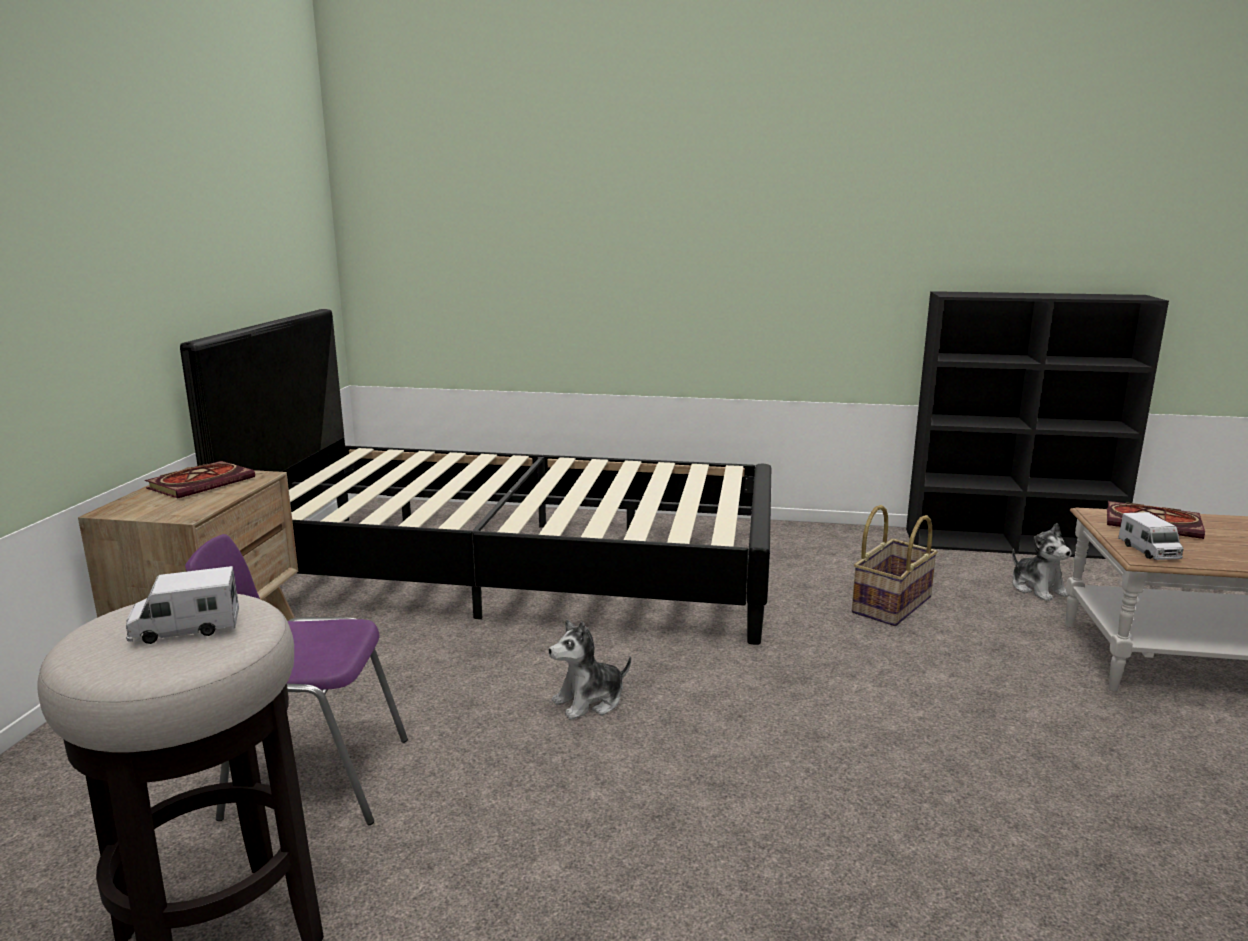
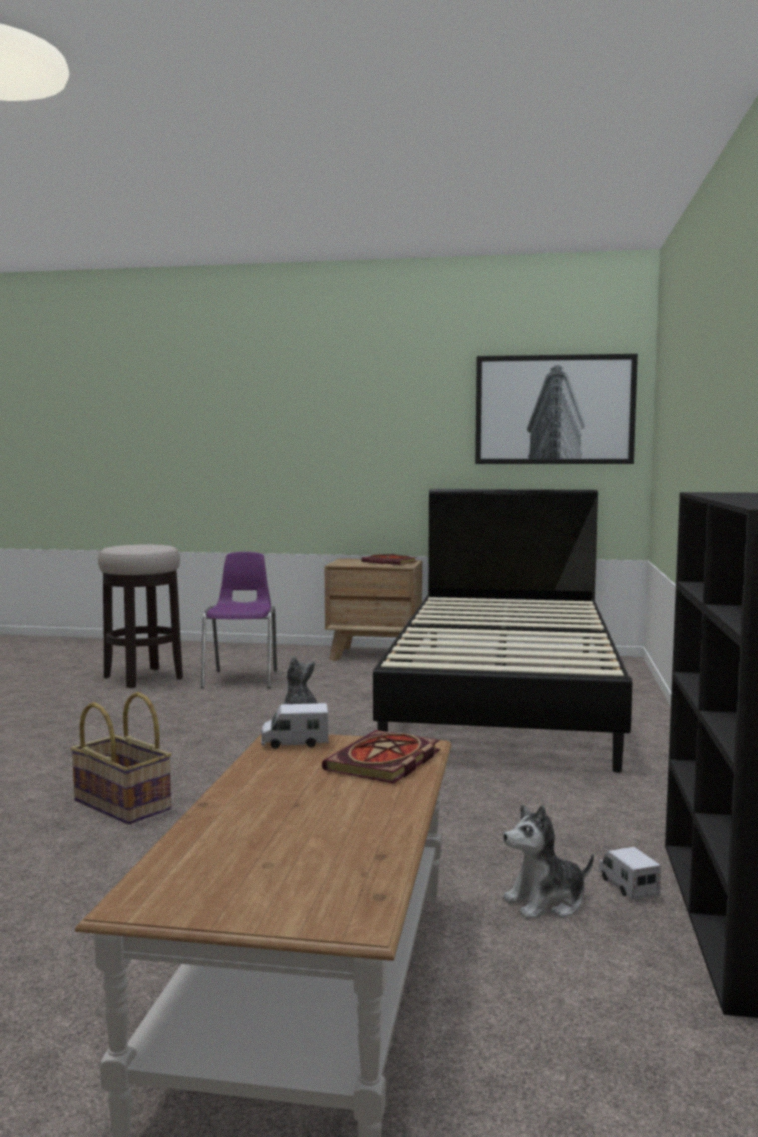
camera: 90 degrees right, 10 degrees down
(186, 628) = (135, 546): toy truck -> toy truck (627, 886)
(269, 201) = (554, 410): none -> picture
(890, 604) = (471, 812): basket -> basket (124, 805)

